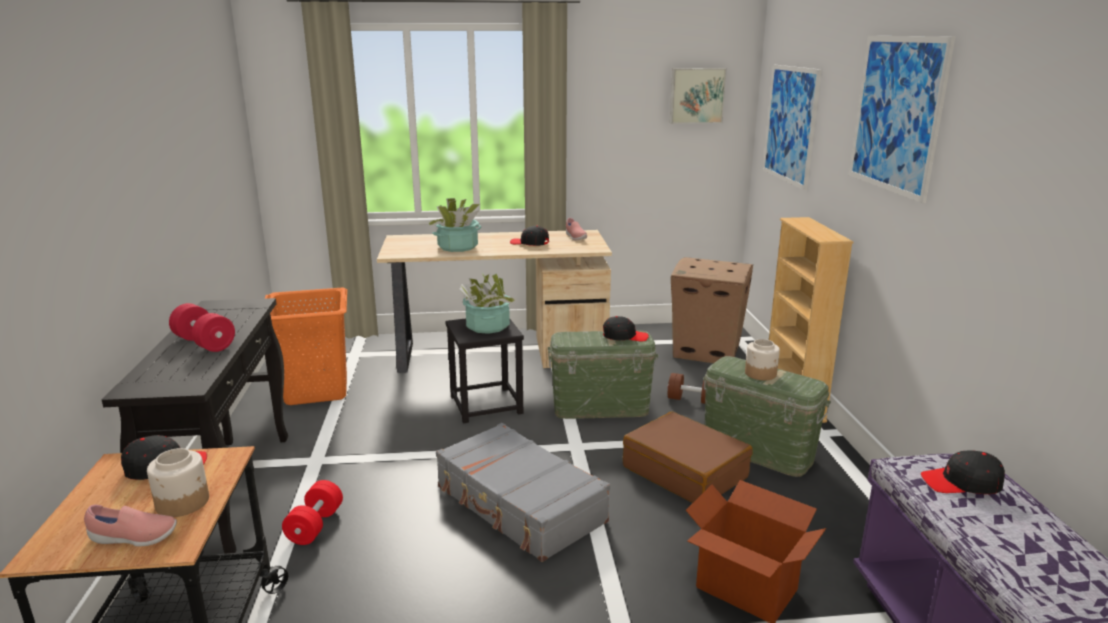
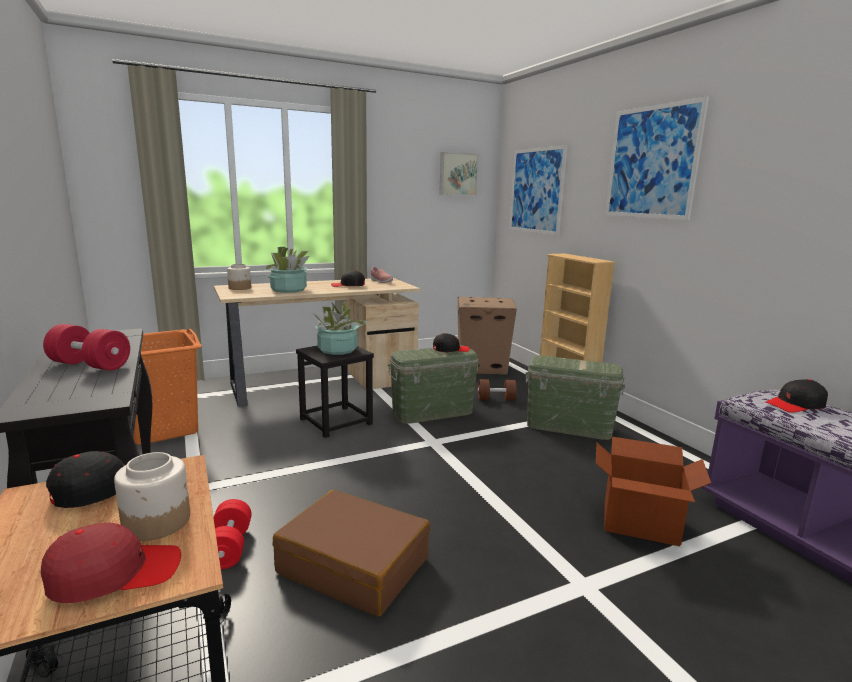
camera: 20 degrees left, 5 degrees down
(133, 538) = (115, 573): pink shoe -> red cap
(519, 505) = (417, 494): grey suitcase -> none
(685, 472) = (530, 448): brown suitcase -> brown suitcase (354, 565)
(761, 374) = (571, 363): jar -> jar (240, 288)

